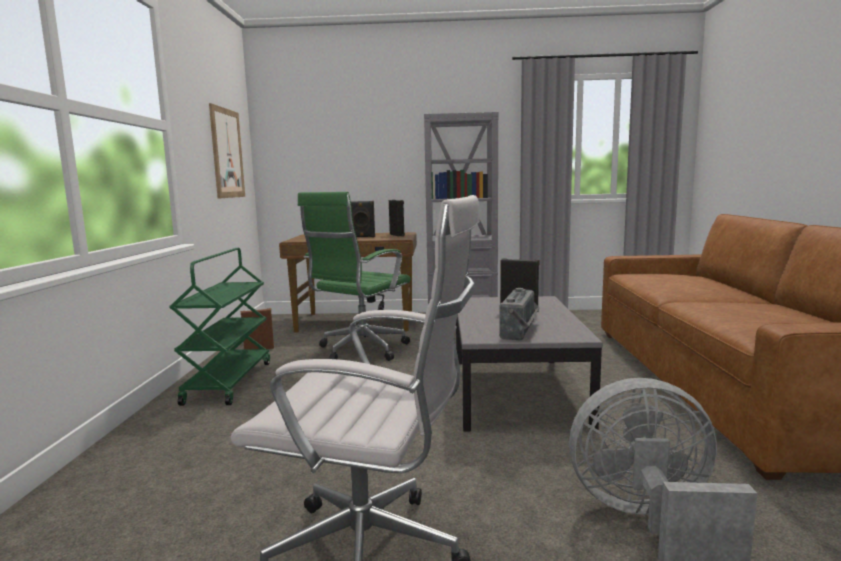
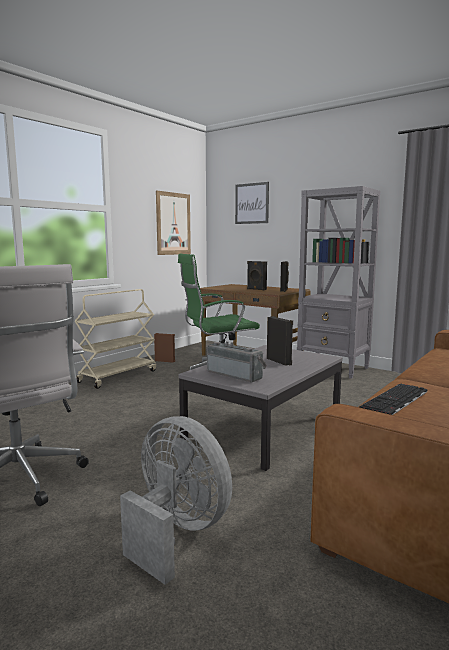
camera: 35 degrees right, 0 degrees up
(228, 382) = (118, 376): green cart -> beige cart
(326, 128) = (251, 203): none -> picture
(521, 331) = (236, 375): radio -> radio turned 105 degrees counterclockwise
(737, 317) = (396, 400): none -> keyboard

